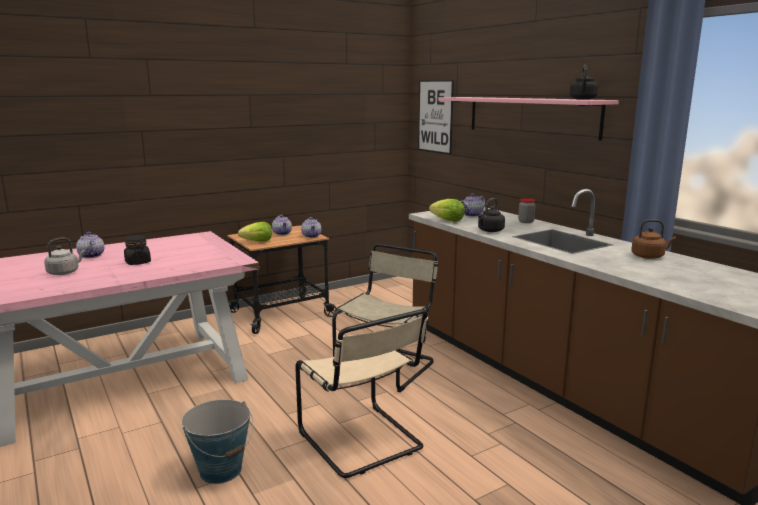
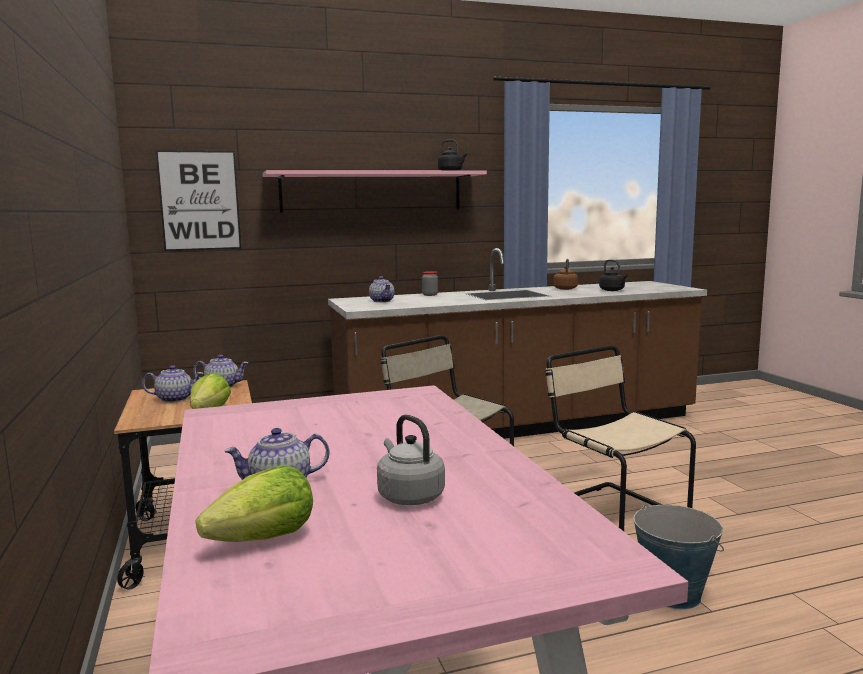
camera: 75 degrees left, 5 degrees down
(138, 262) = (378, 445): black jar -> none
(363, 442) = (610, 512): beige chair -> beige chair turned 105 degrees counterclockwise
(448, 221) = (402, 306): lettuce -> lettuce (265, 539)
(490, 231) = (459, 301): black kettle -> black kettle (613, 290)

